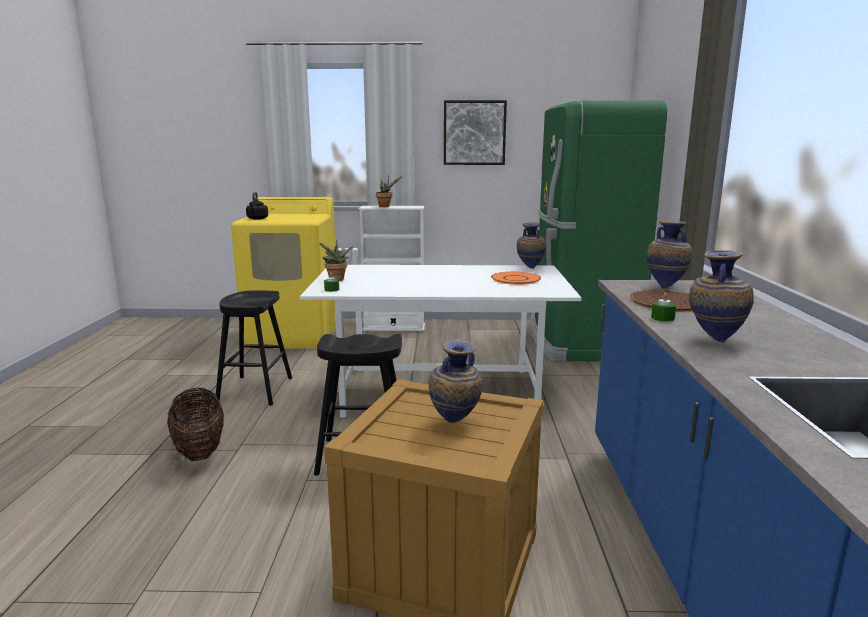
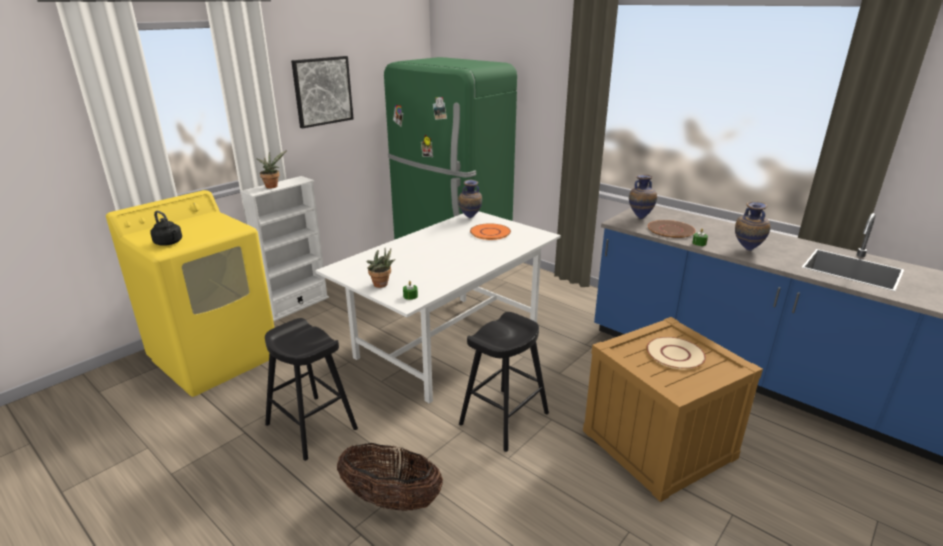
camera: 50 degrees left, 10 degrees up
(454, 424) = (675, 354): vase -> beige plate

